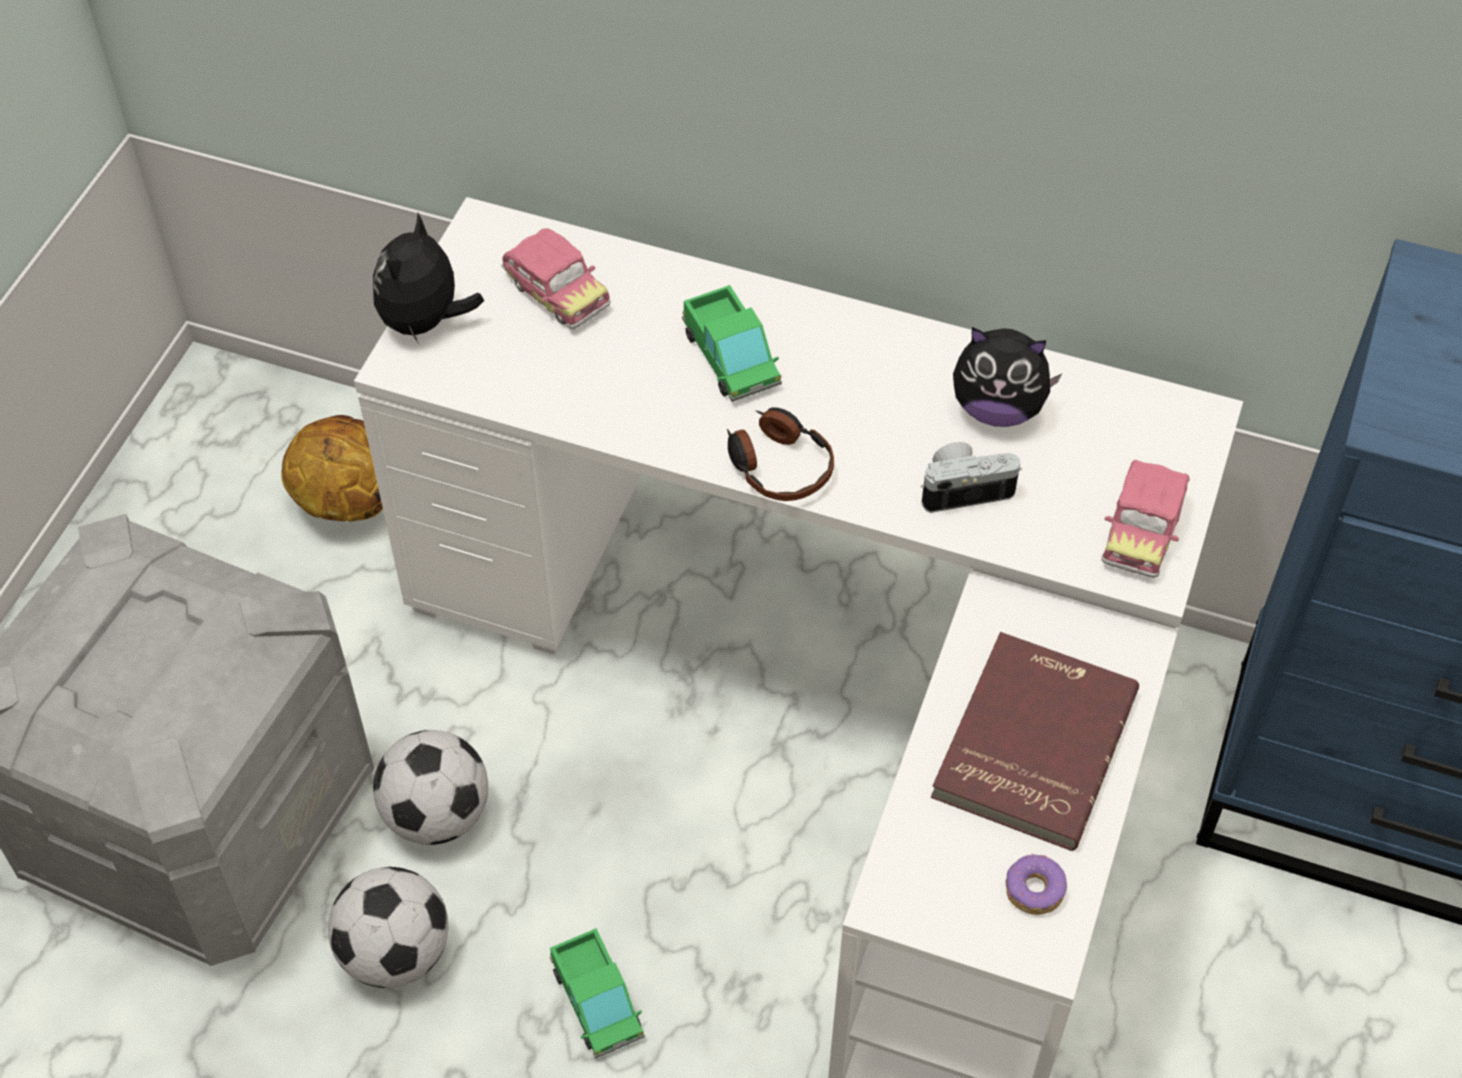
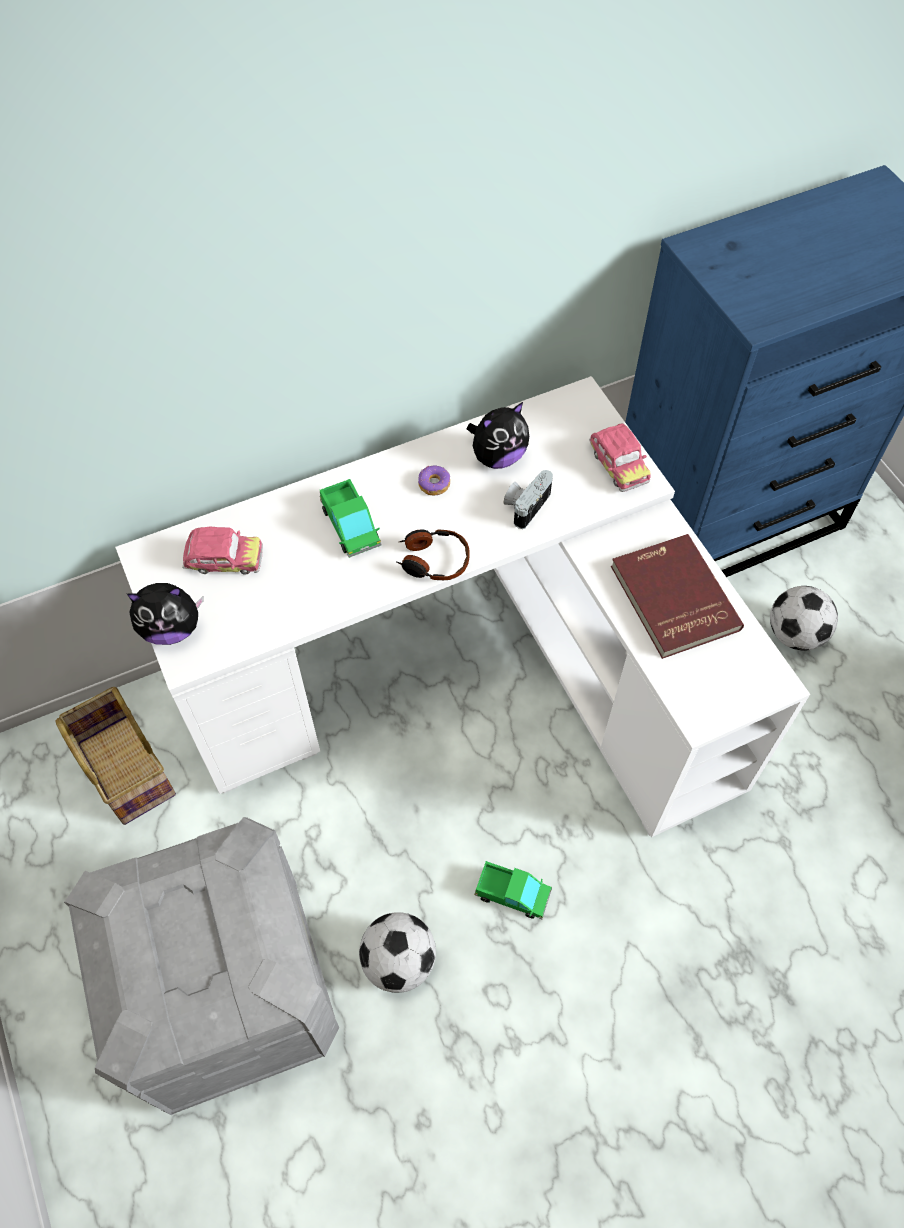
camera: 45 degrees left, 5 degrees up
(346, 502) = (125, 769): basketball -> basket
(425, 322) = (172, 629): plush toy -> plush toy turned 75 degrees counterclockwise
(437, 815) = (345, 879): football -> football (794, 634)
(731, 358) = (351, 526): toy truck -> toy truck turned 45 degrees clockwise
(1033, 890) = (745, 661): donut -> donut (434, 484)

